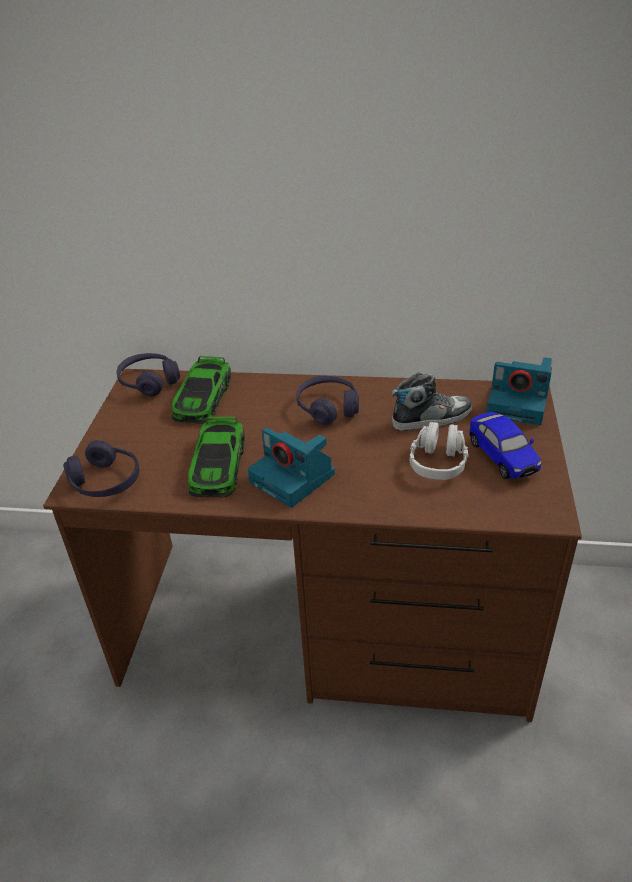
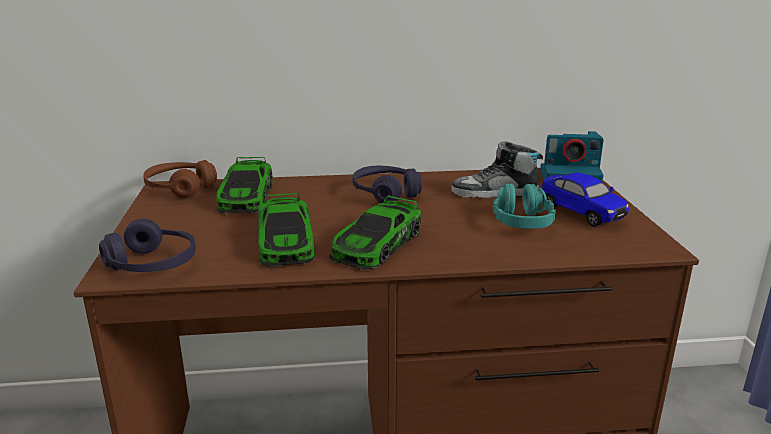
camera: 15 degrees left, 15 degrees down
(149, 382) = (180, 188): purple headphones -> brown headphones
(294, 478) = (377, 244): camera -> toy car
(431, 418) = (494, 193): shoe -> shoe turned 150 degrees counterclockwise
(438, 462) = (521, 221): grey headphones -> turquoise headphones

